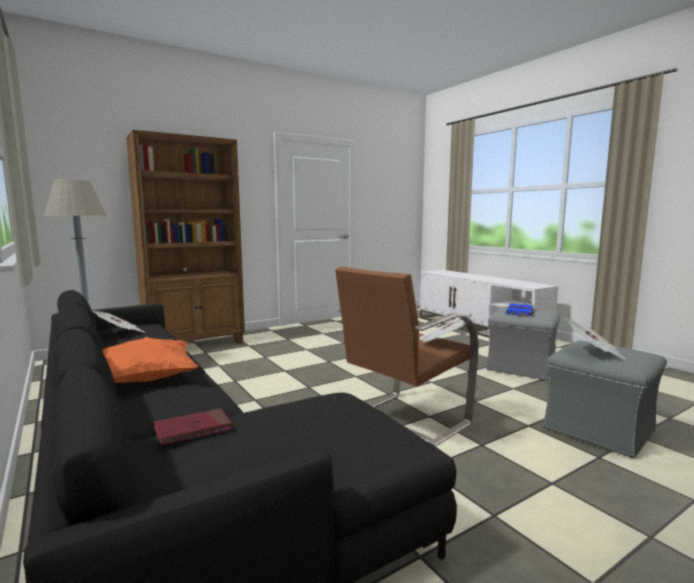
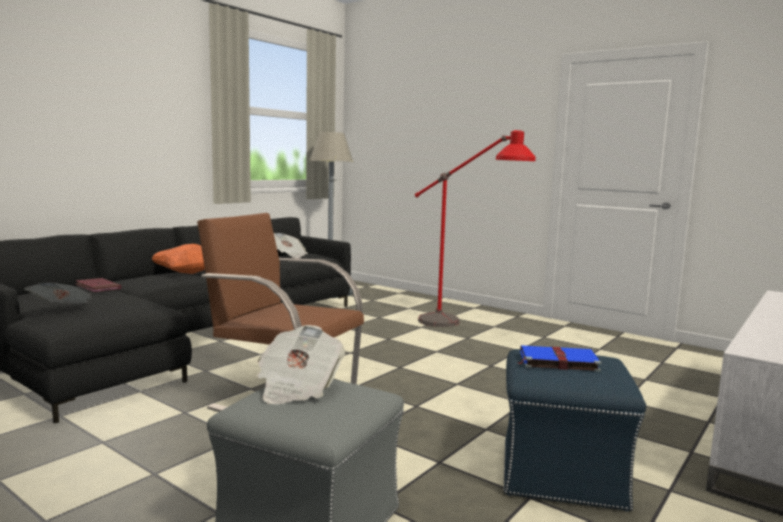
camera: 70 degrees right, 0 degrees up
(195, 344) = (427, 301): brown bookcase -> none
(280, 346) = (463, 327): none -> red floor lamp
(444, 342) = (304, 321): newspaper -> newspaper (63, 310)
(521, 367) = (560, 473): grey ottoman -> blue ottoman

